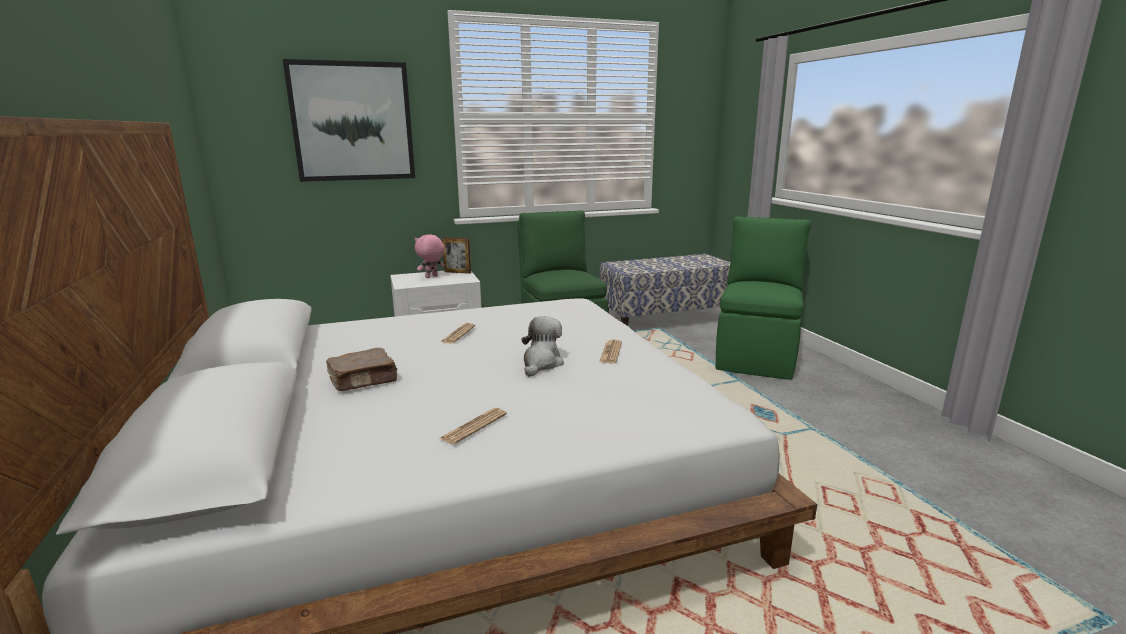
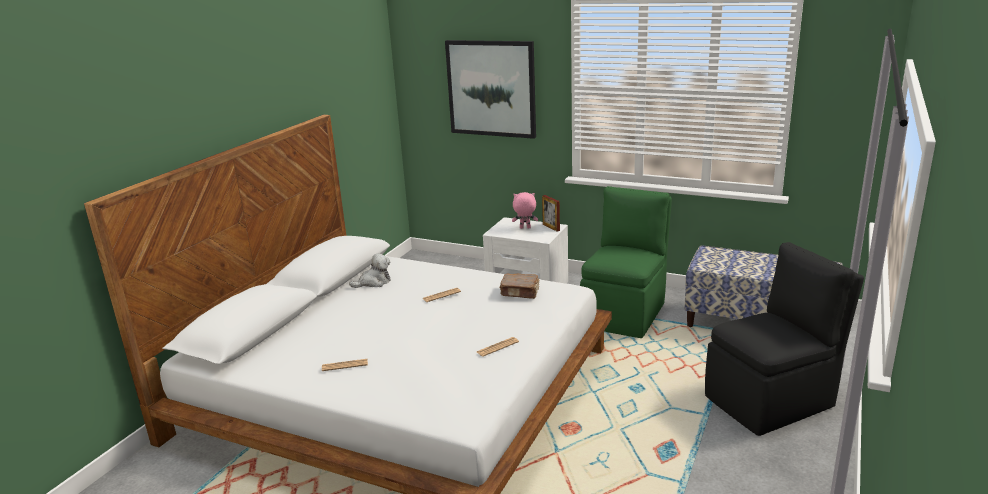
camera: 45 degrees right, 5 degrees up
(364, 381) = (350, 313): brown book -> brown book (520, 293)
(541, 363) = (447, 338): plush toy -> plush toy (374, 282)
(756, 357) = (772, 400): green chair -> black chair

